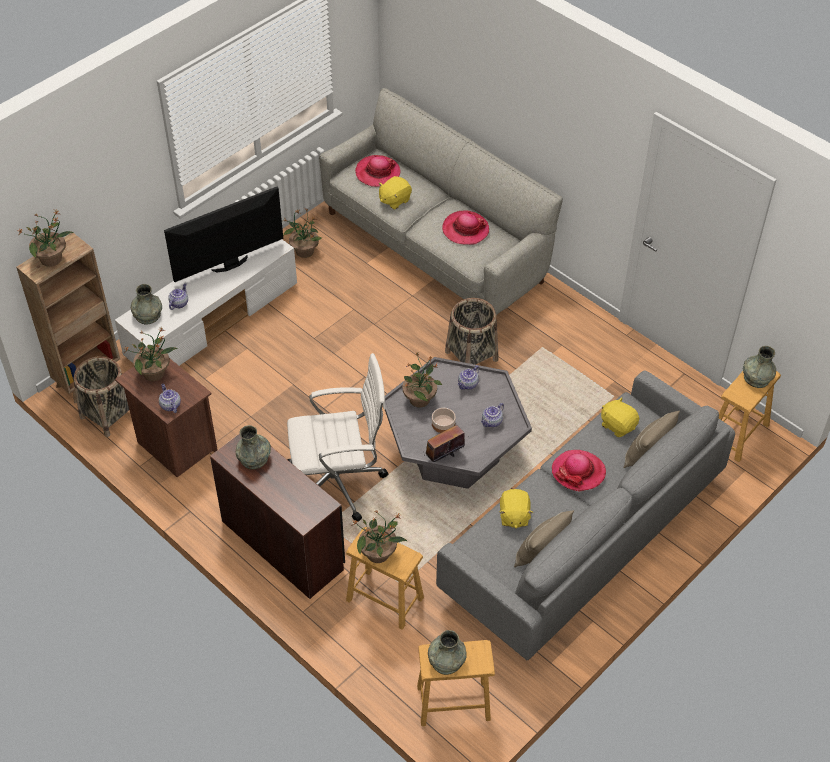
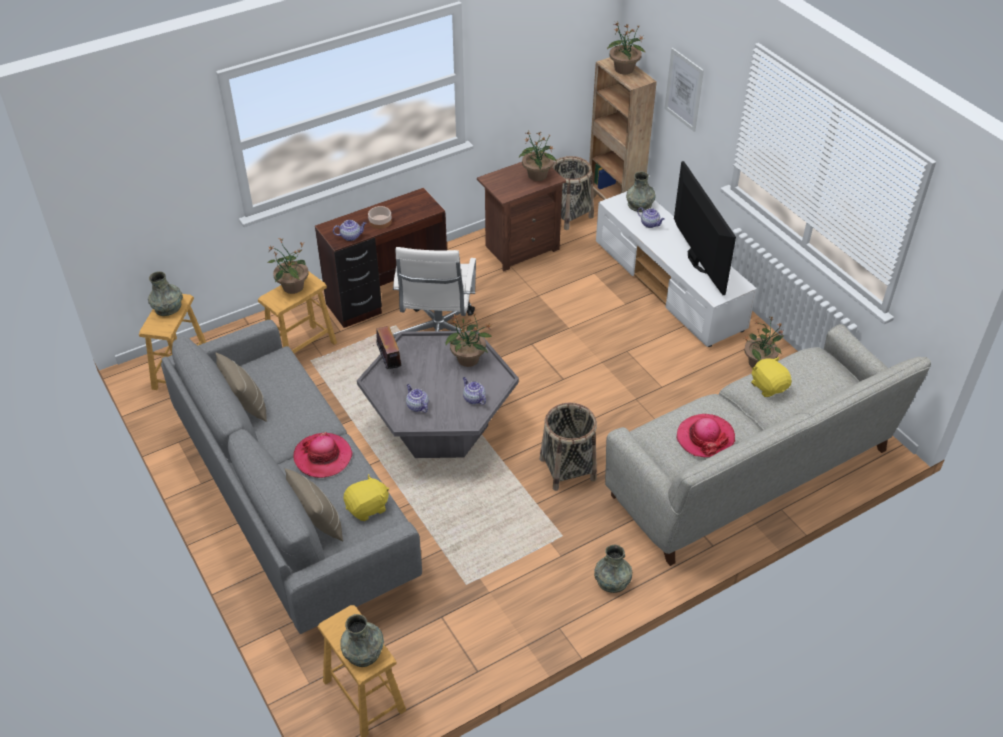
camera: 105 degrees right, 5 degrees down
(99, 203) = (684, 89): none -> picture
(170, 405) = (496, 180): teapot -> teapot (351, 236)
(254, 458) = (409, 209): grey vase -> grey vase (612, 581)
(377, 173) = (819, 380): hat -> none
(443, 424) = (429, 370): bowl -> bowl (380, 221)
(514, 516) = (296, 395): yellow plush toy -> none

